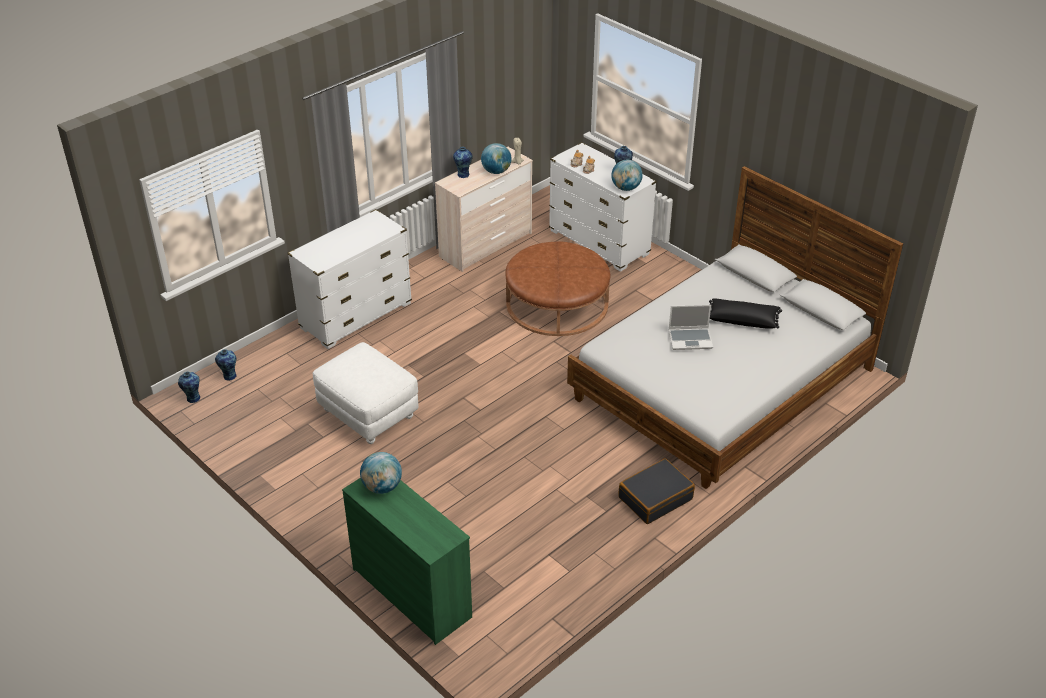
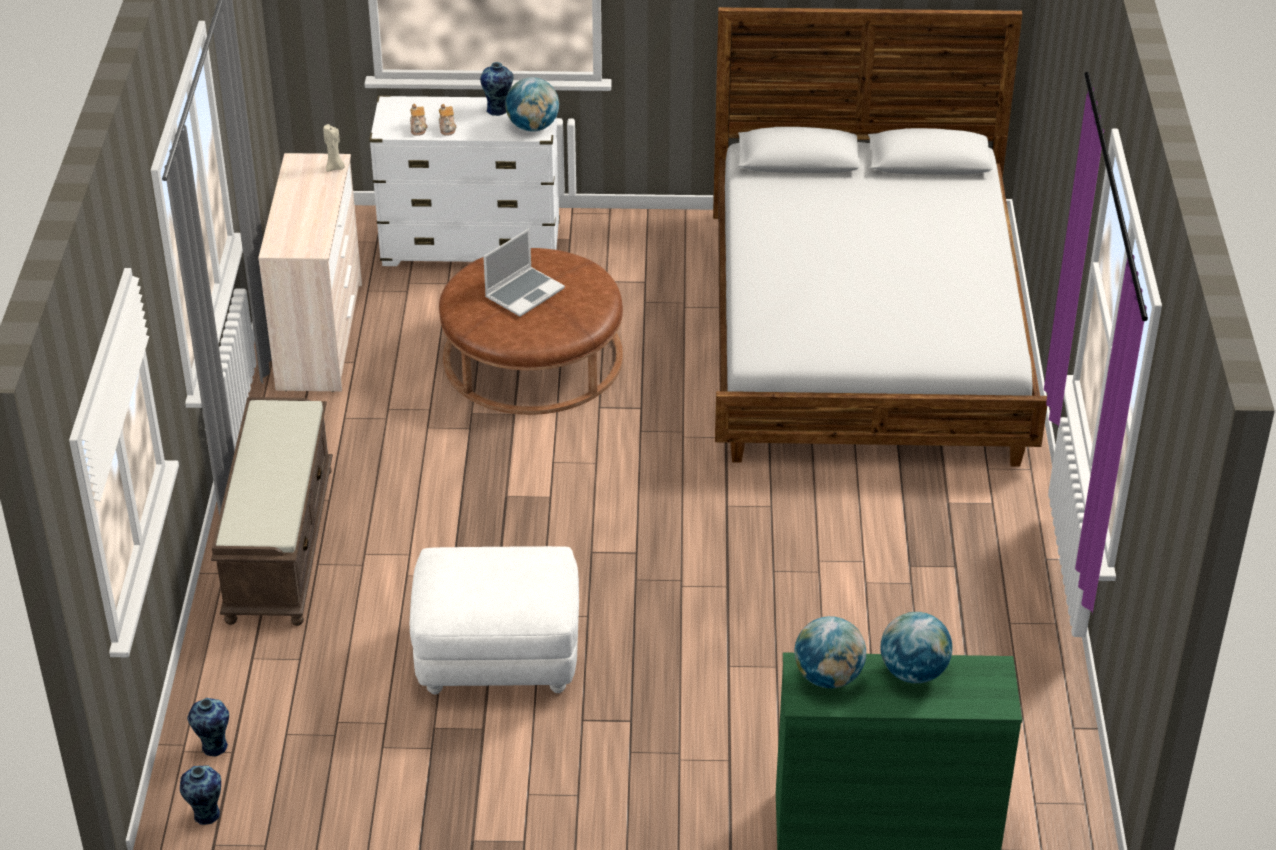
camera: 45 degrees left, 0 degrees up
(356, 316) = (278, 543): white dresser -> brown bench
(463, 174) = (283, 224): vase -> none
(496, 171) = (325, 195): globe -> globe (913, 672)
(655, 498) = (983, 514): black suitcase -> none
(690, 339) = (848, 280): laptop -> laptop (524, 292)
(742, 320) = (867, 223): black pillow -> none

